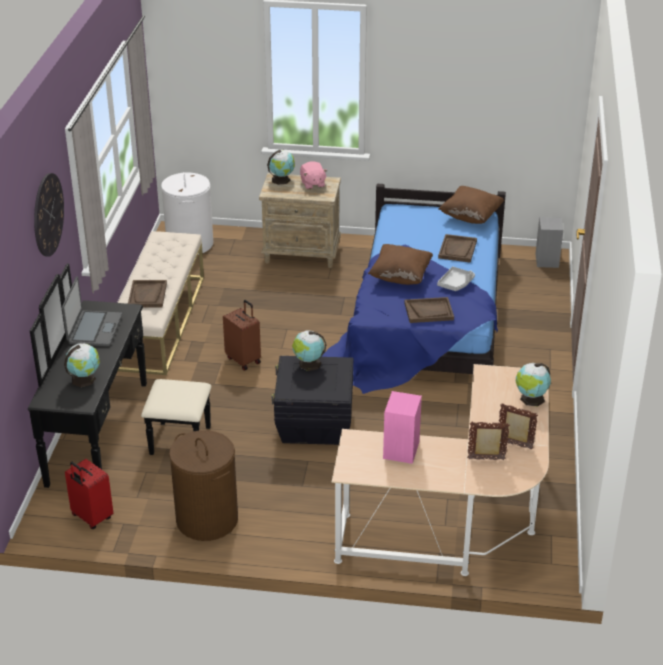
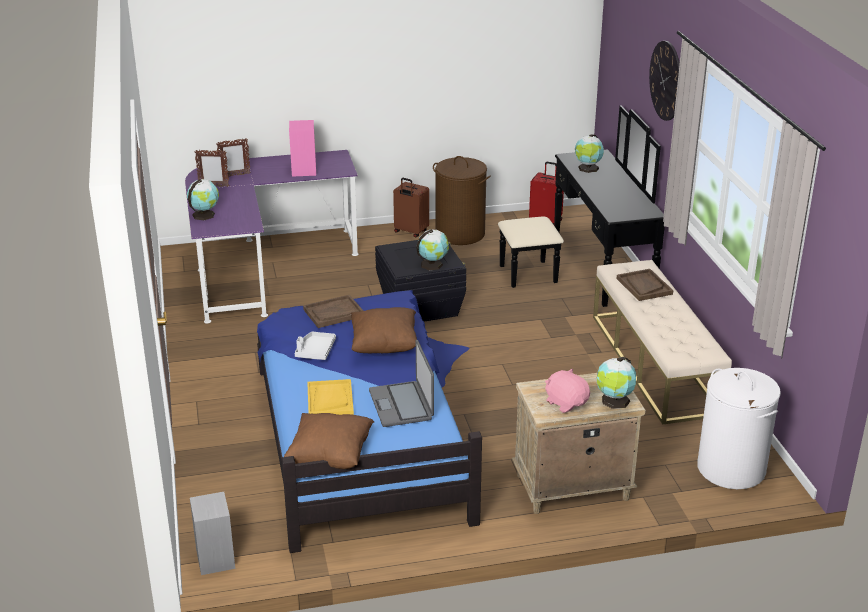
camera: 160 degrees right, 5 degrees down
(94, 329) = (625, 198): laptop -> laptop (402, 405)
(244, 360) = (531, 345): brown suitcase -> brown suitcase (410, 232)
(457, 250) = (330, 400): brown tray -> yellow tray
(460, 520) = (261, 267): beige desk -> purple desk

